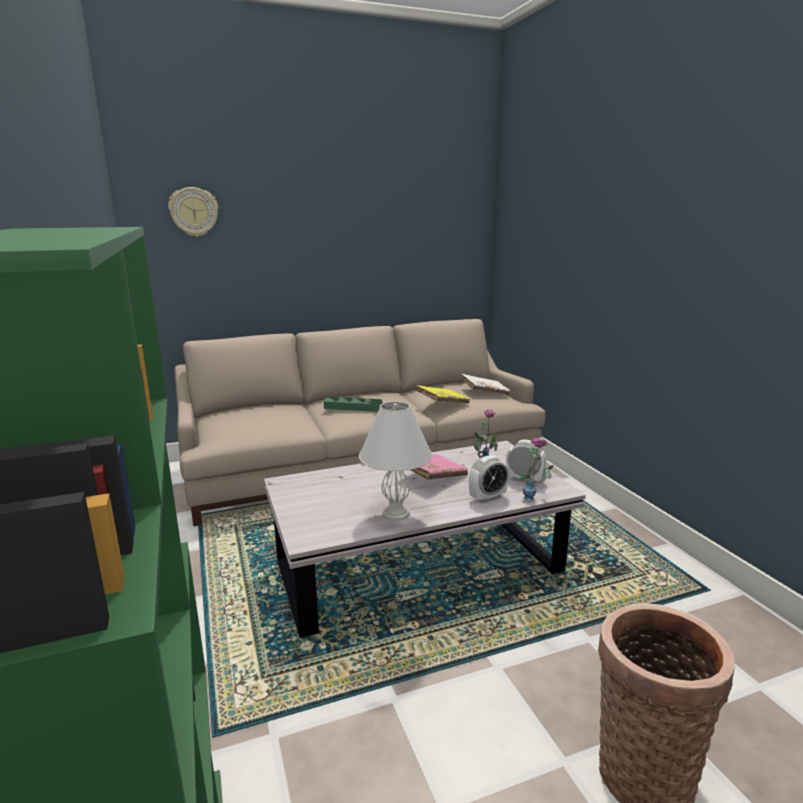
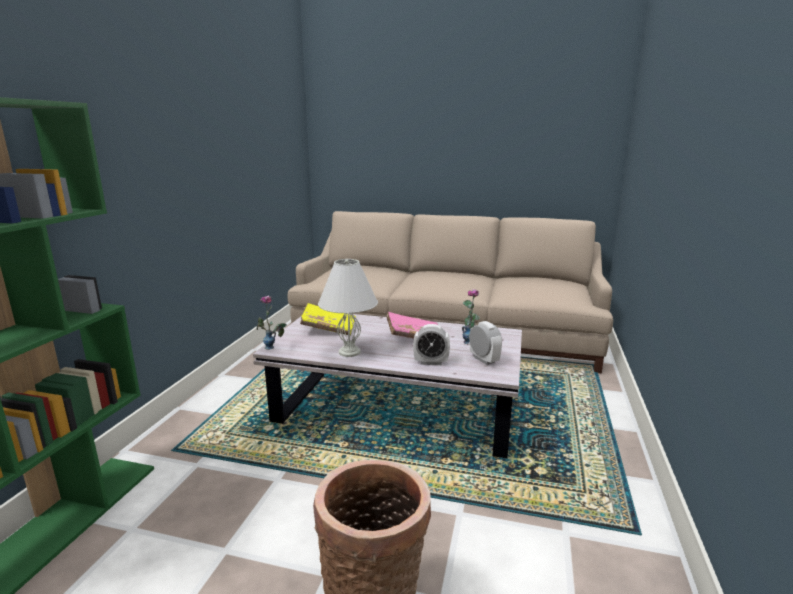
camera: 35 degrees right, 0 degrees up
(194, 212) = (356, 115): wall clock -> none
(353, 407) = (431, 279): green tray -> none
(442, 403) = (509, 290): yellow book -> yellow book (328, 328)
(484, 392) = (564, 290): white book -> none
(536, 499) = (468, 375): vase -> vase (273, 349)

